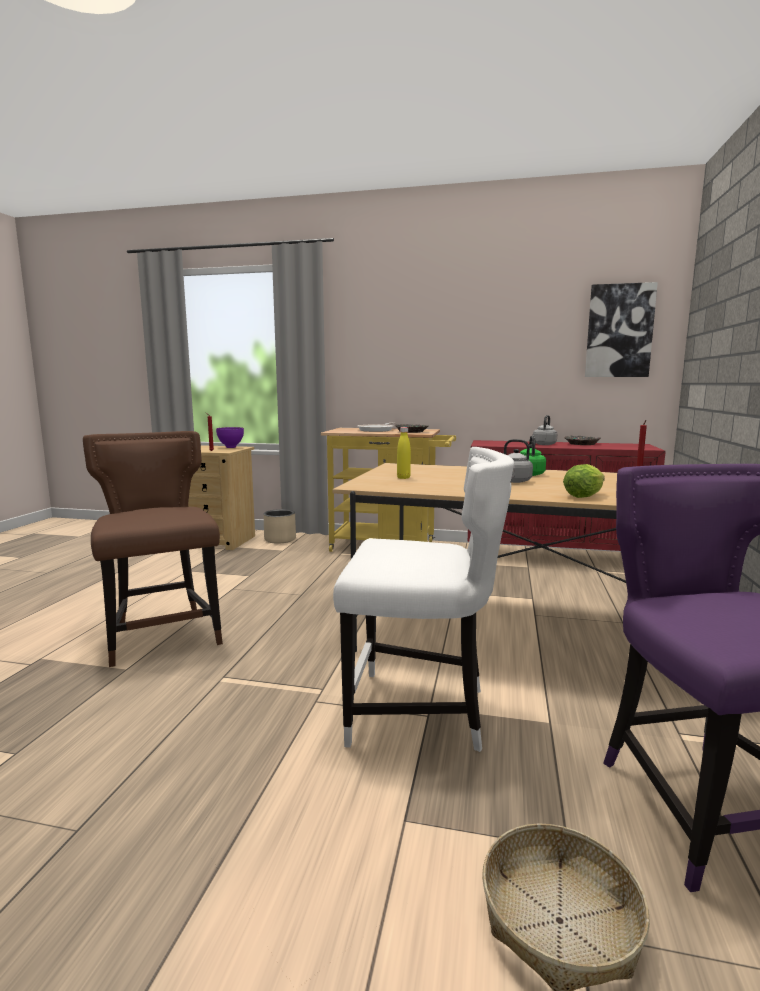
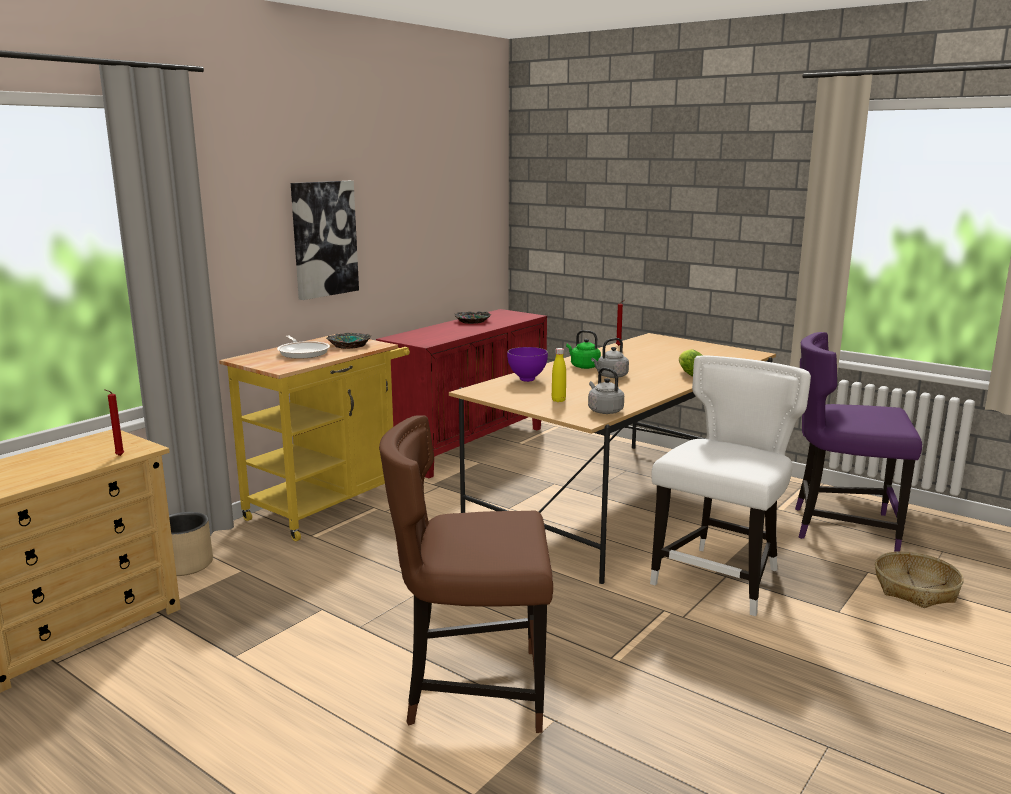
camera: 65 degrees left, 5 degrees up
(230, 447) = (96, 441): purple bowl -> purple bowl (526, 380)
(544, 444) = (457, 329): grey kettle -> grey kettle (604, 411)
(619, 331) = (471, 199): picture -> picture (323, 239)

